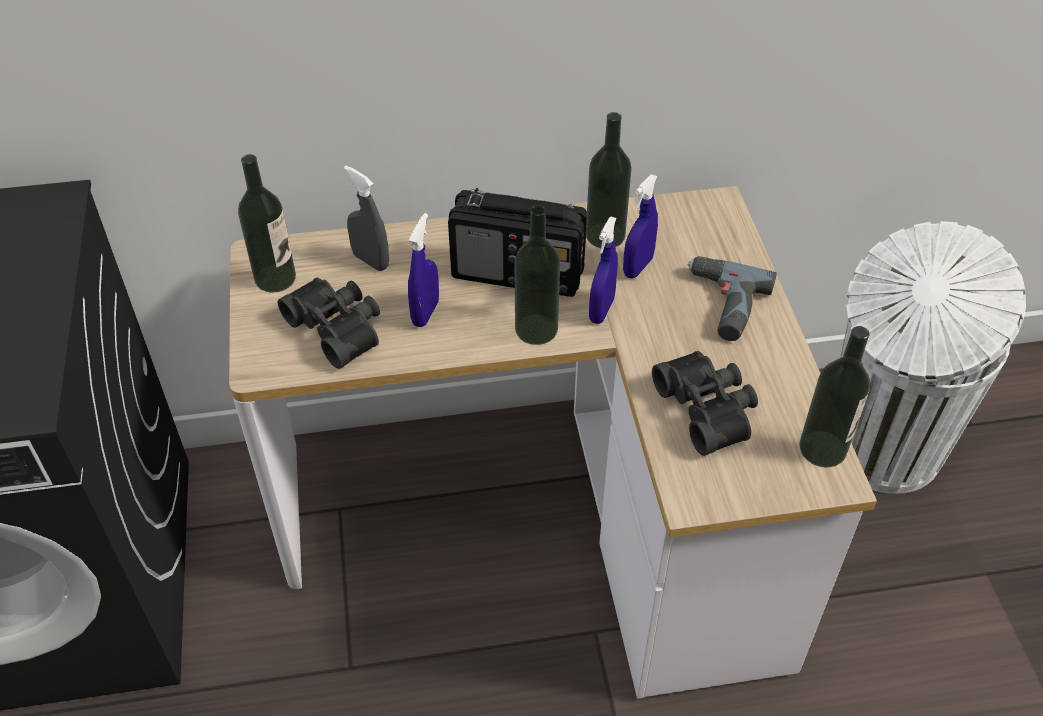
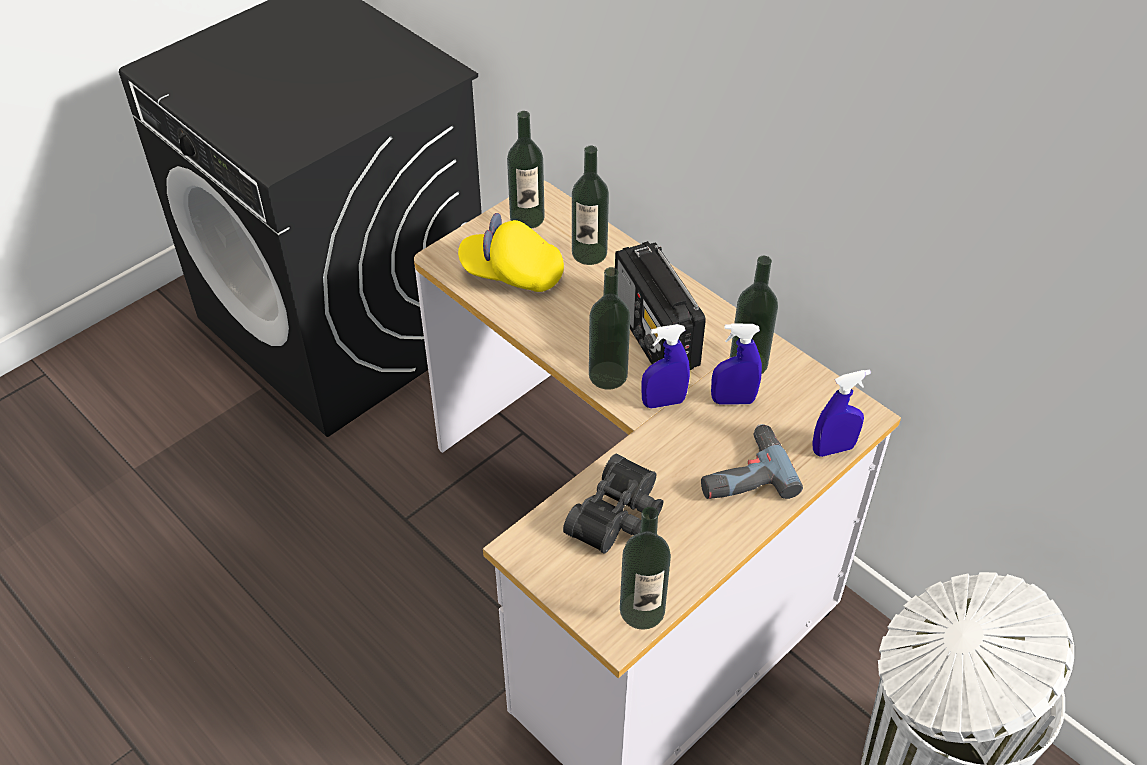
camera: 55 degrees right, 0 degrees up
(338, 327) = (512, 273): black binoculars -> yellow cap
(371, 261) = (589, 253): grey spray bottle -> bottle
(425, 313) = (567, 308): blue spray bottle -> blue spray bottle (833, 449)

